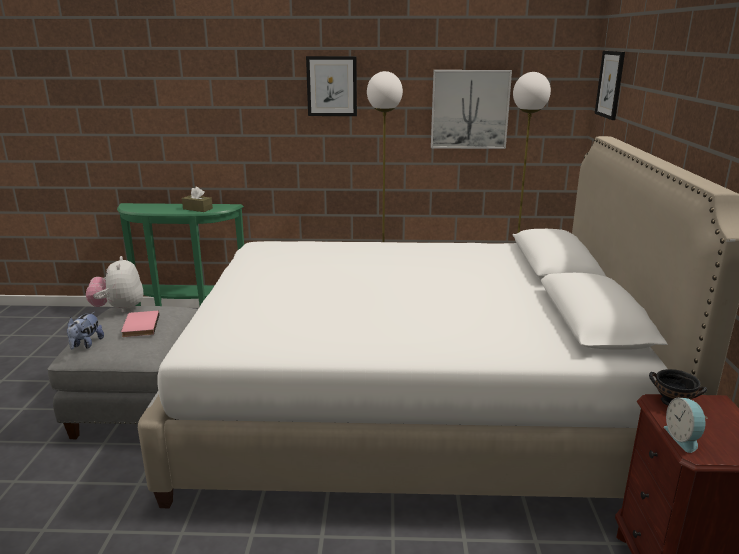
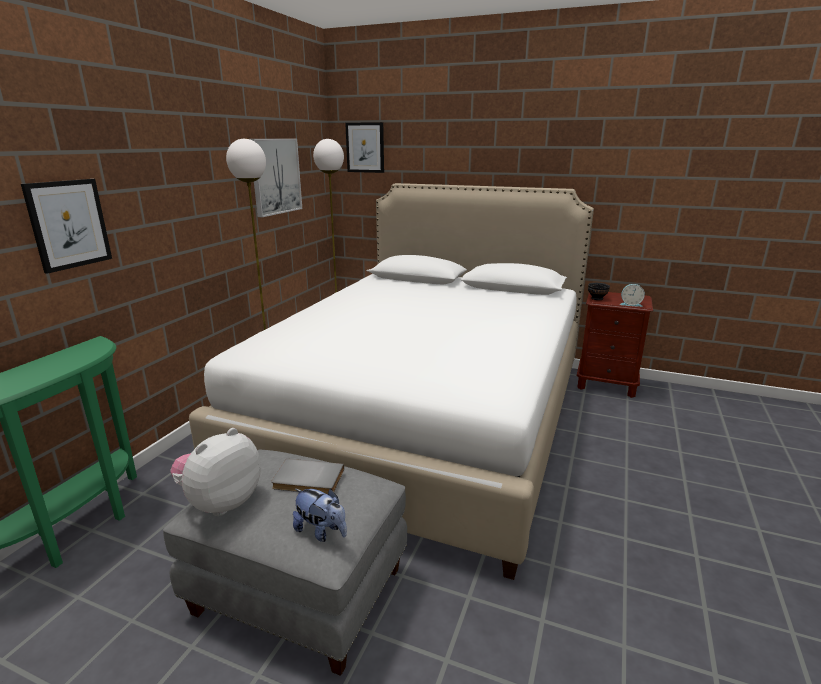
camera: 70 degrees left, 0 degrees up
(119, 309) = (221, 502): plush toy -> plush toy turned 120 degrees clockwise
(139, 326) = (307, 480): pink book -> grey book
(197, 209) = (70, 360): brown tissue box -> none
(332, 86) = (173, 159): picture -> picture (69, 224)

